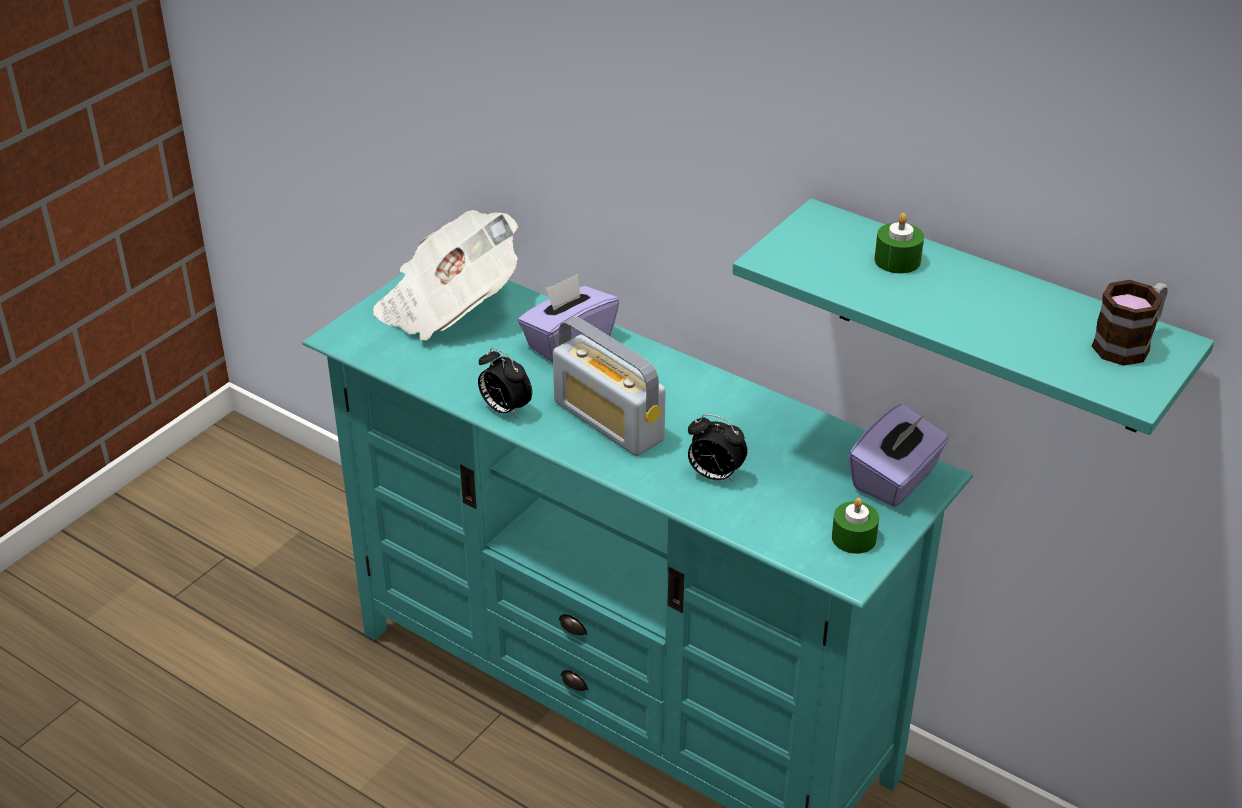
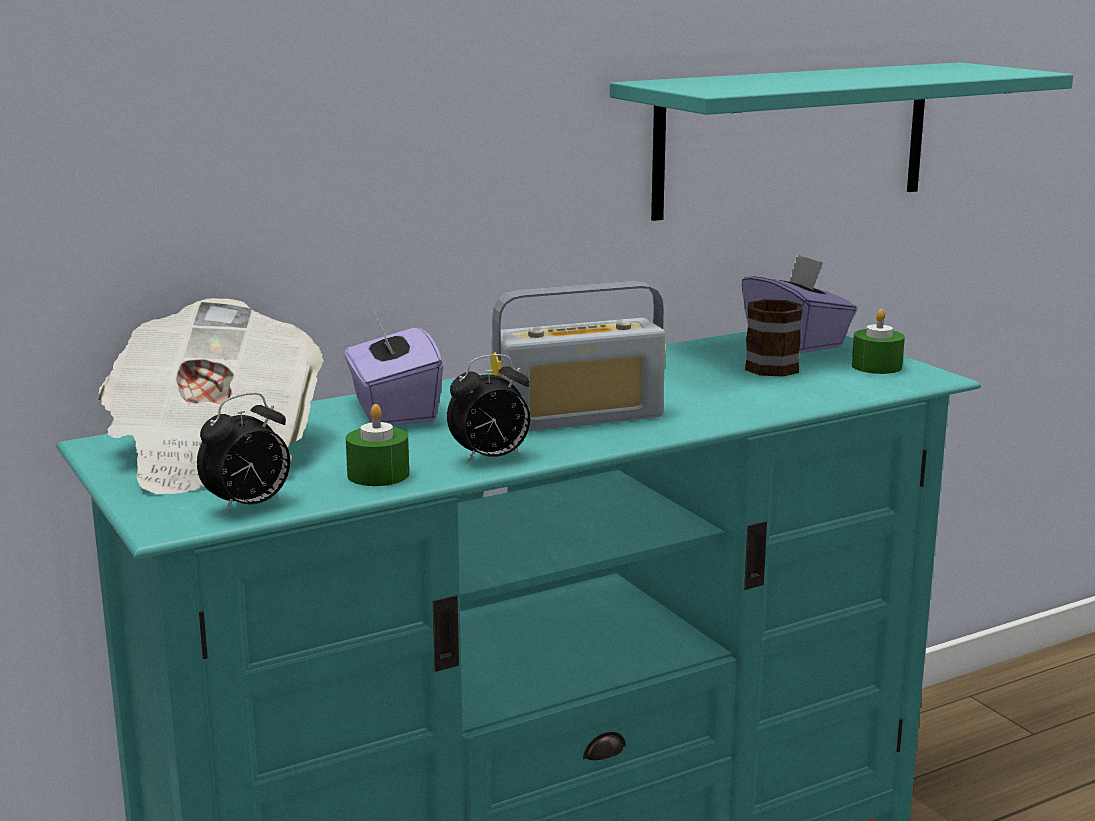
camera: 65 degrees left, 20 degrees down
(714, 475) = (728, 394): alarm clock -> alarm clock (248, 506)
(897, 260) = (761, 79): green candle -> green candle (378, 474)
(1129, 343) = (953, 67): mug -> mug (767, 364)

